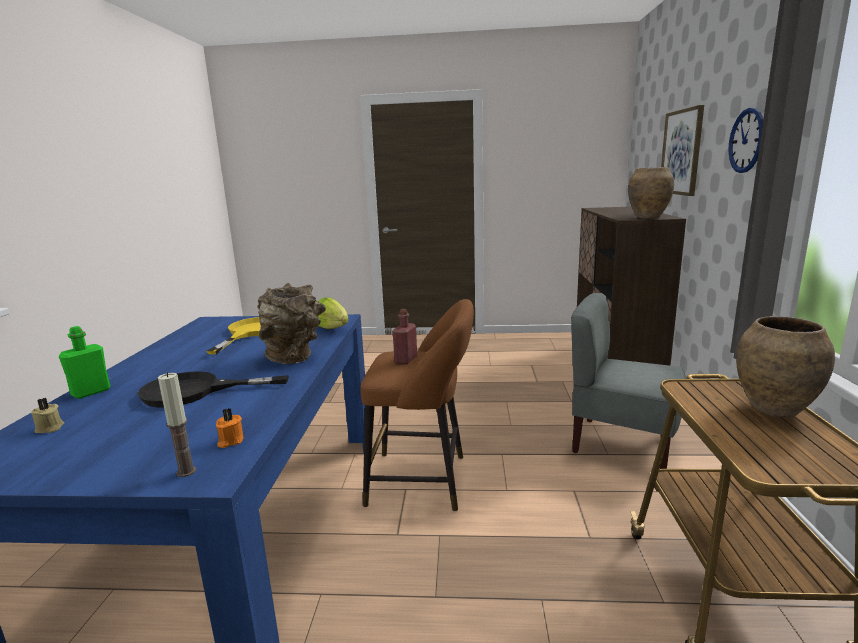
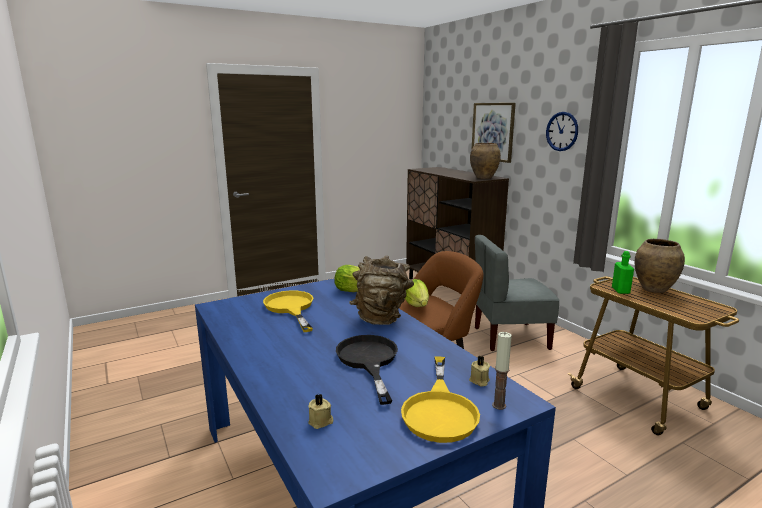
camera: 35 degrees left, 0 degrees up
(91, 392) = (275, 388): green bottle -> green bottle (620, 290)
(136, 454) = (440, 410): none -> yellow frying pan
(195, 391) = (368, 361): black frying pan -> black frying pan turned 120 degrees clockwise
(230, 441) = (479, 381): orange candle -> beige candle
(406, 360) = (417, 305): red bottle -> lettuce

